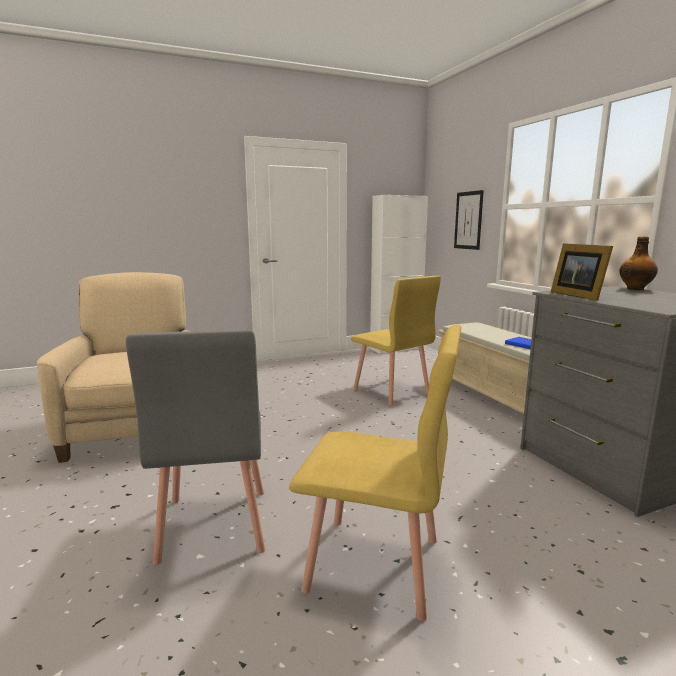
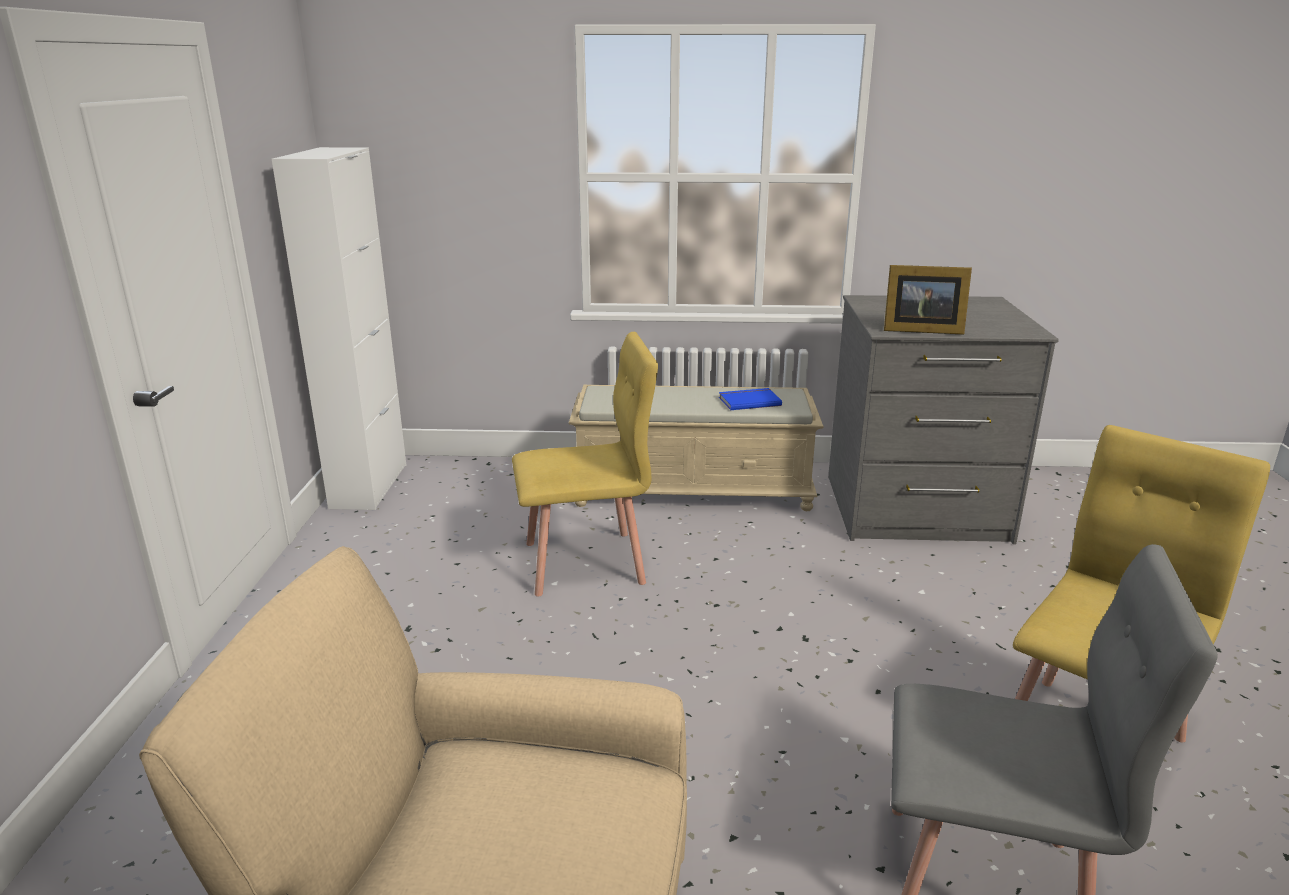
camera: 65 degrees left, 10 degrees up
(468, 220) = (487, 199): picture -> none
(635, 289) = (880, 298): bottle -> none

